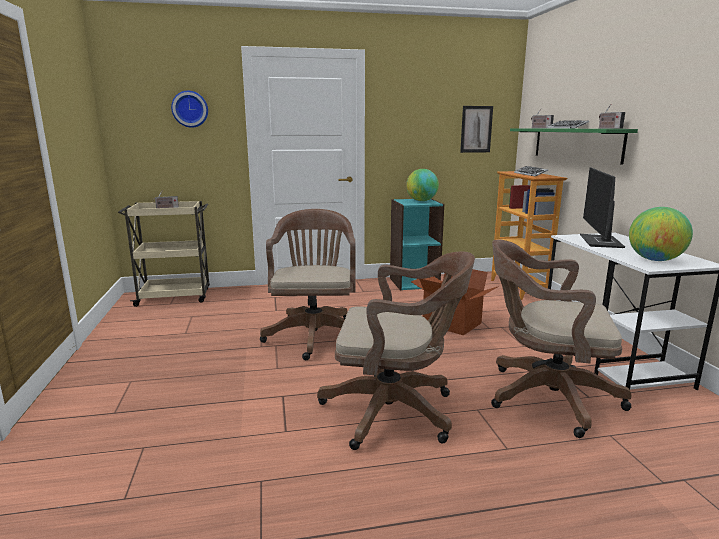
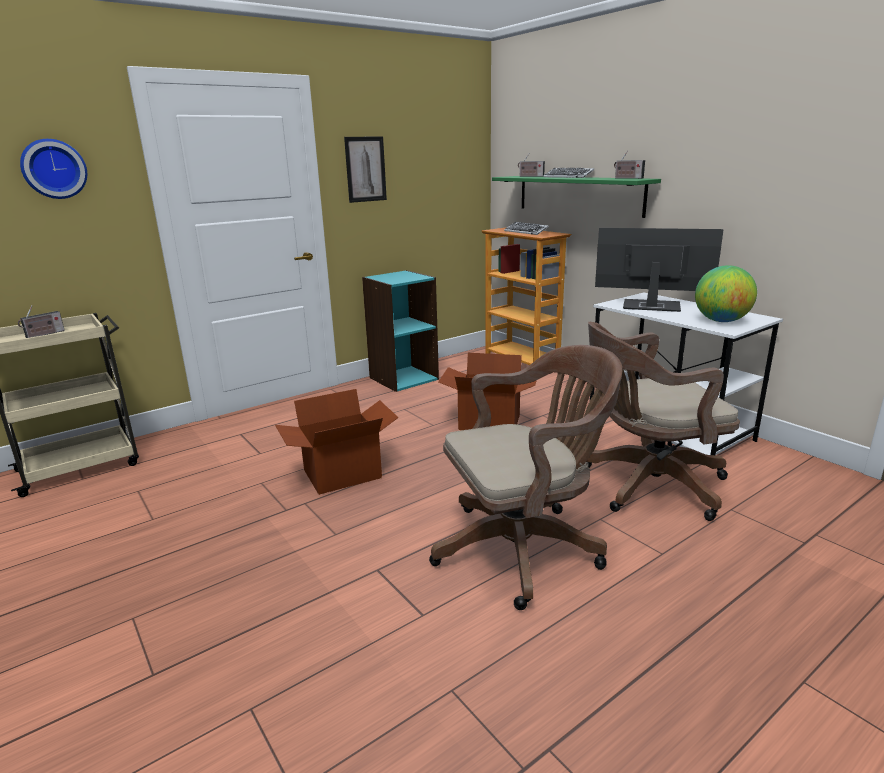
camera: 25 degrees left, 5 degrees up
(314, 334) = (342, 475): brown office chair -> cardboard box
(421, 201) = (403, 275): globe -> none
(476, 129) = (448, 179): picture -> picture (365, 169)
(601, 242) = (650, 306): monitor -> monitor turned 120 degrees clockwise

